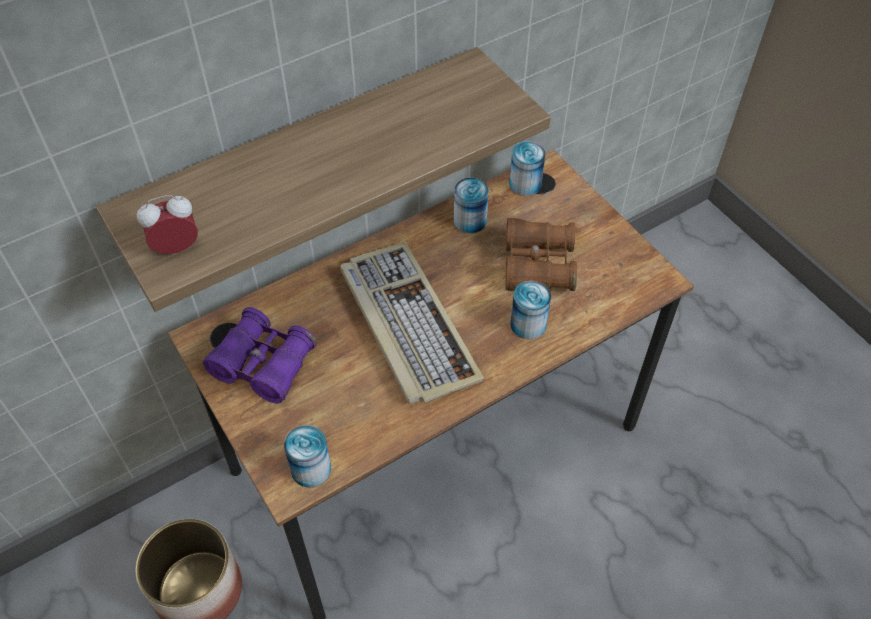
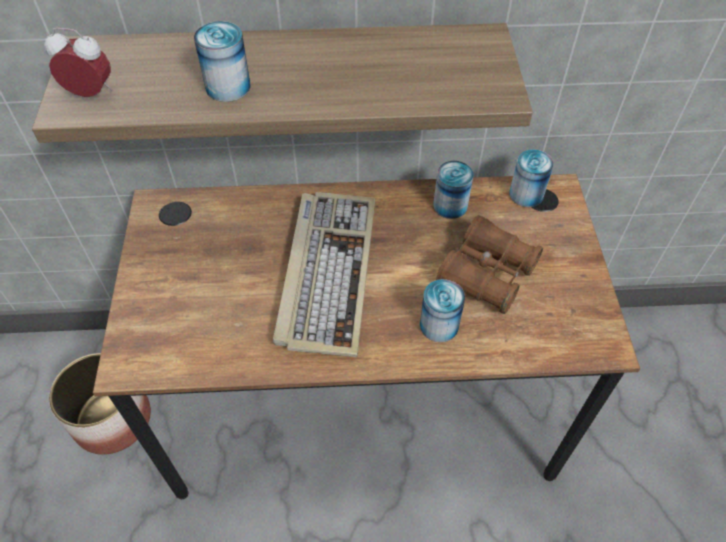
camera: 30 degrees right, 0 degrees up
(263, 364) = (184, 250): purple binoculars -> none
(311, 469) = (154, 359): can -> can (228, 87)

